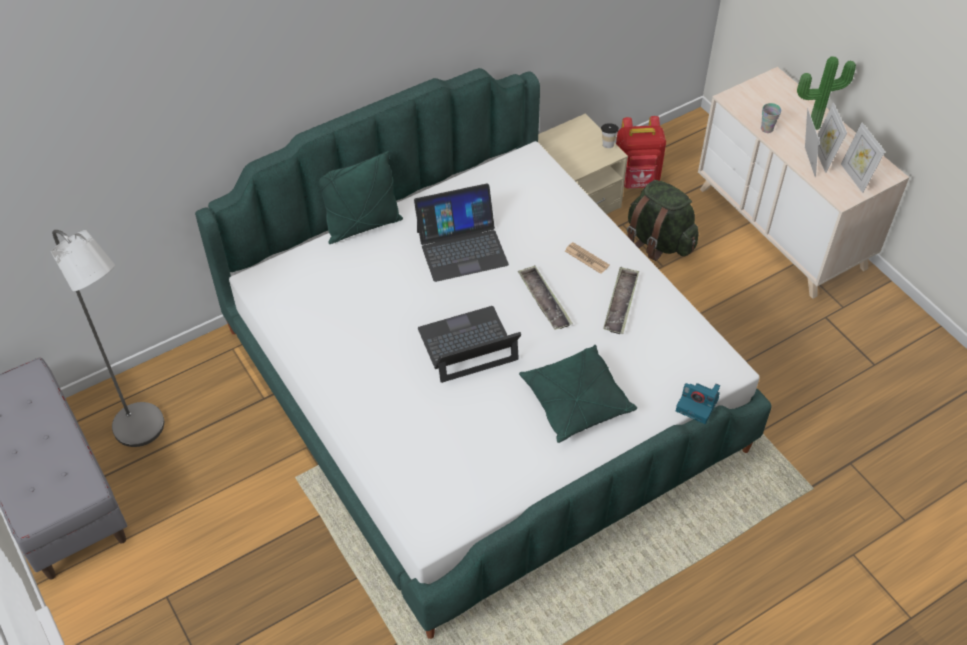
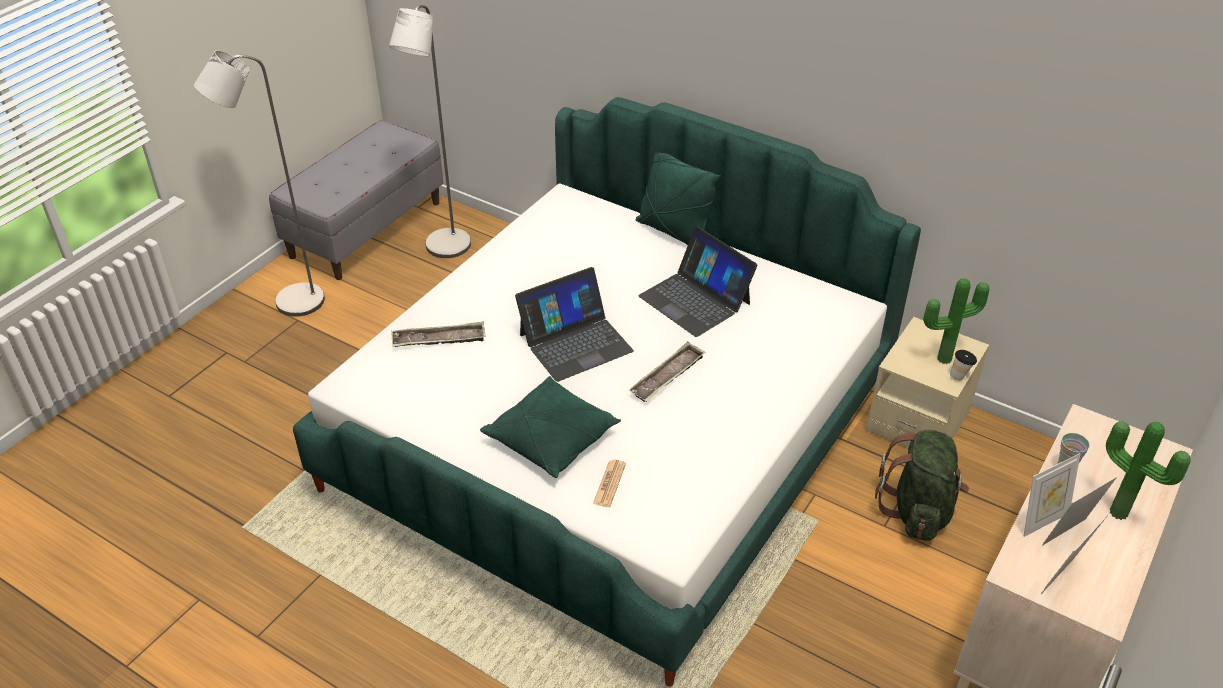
camera: 65 degrees right, 10 degrees down
(134, 597) = (290, 304): none -> grey floor lamp
(468, 345) = (575, 342): laptop -> laptop turned 105 degrees clockwise
(584, 143) = (942, 357): none -> potted plant
(586, 258) = (749, 390): newspaper -> newspaper (609, 484)
(621, 304) = (705, 435): tray -> tray (439, 340)
(636, 181) = (993, 463): red backpack -> none
(698, 404) = (603, 537): camera -> none

